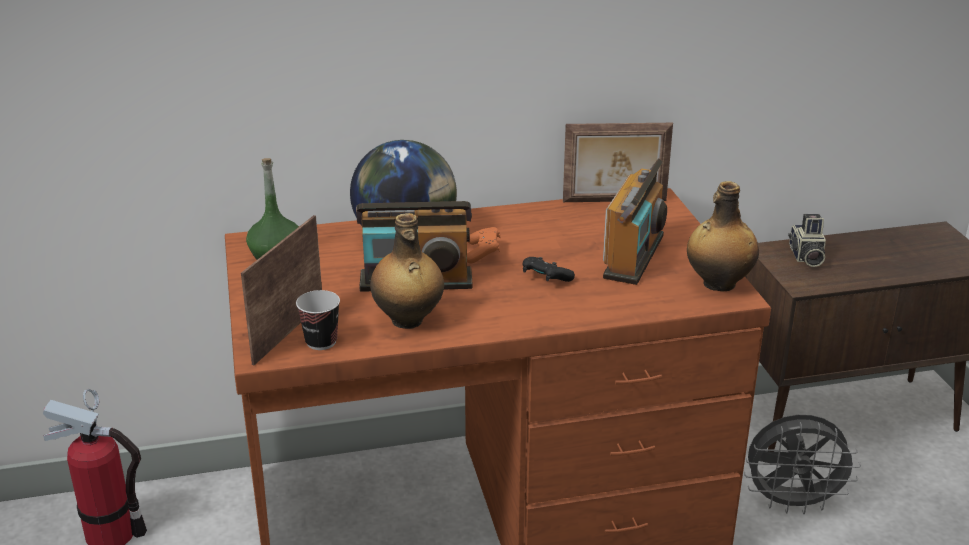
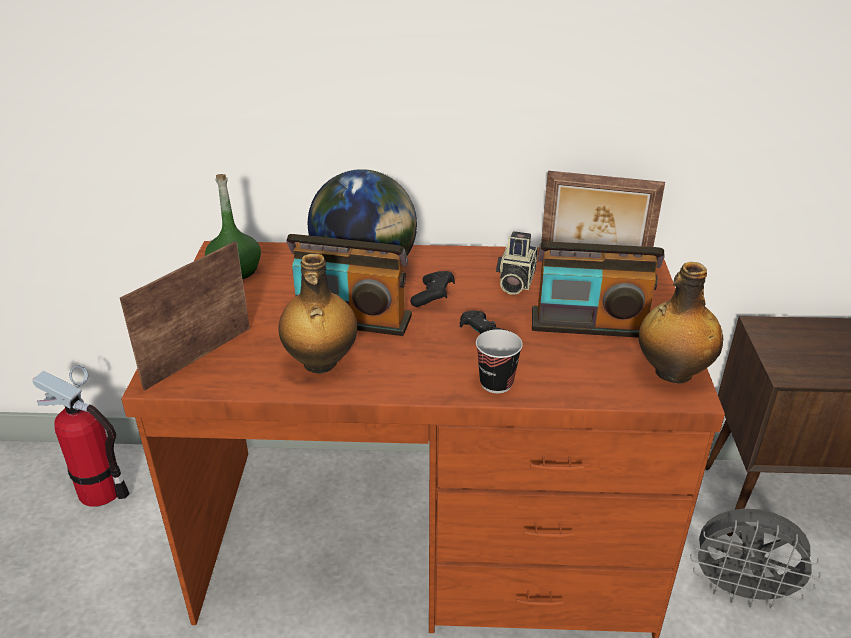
camera: 15 degrees right, 5 degrees up
(321, 342) = (223, 374): cup -> cup (496, 383)
(483, 253) = (433, 297): orange game controller -> black game controller
(634, 256) = (590, 324): radio -> radio turned 60 degrees clockwise
(805, 257) = (801, 340): camera -> camera (514, 281)

